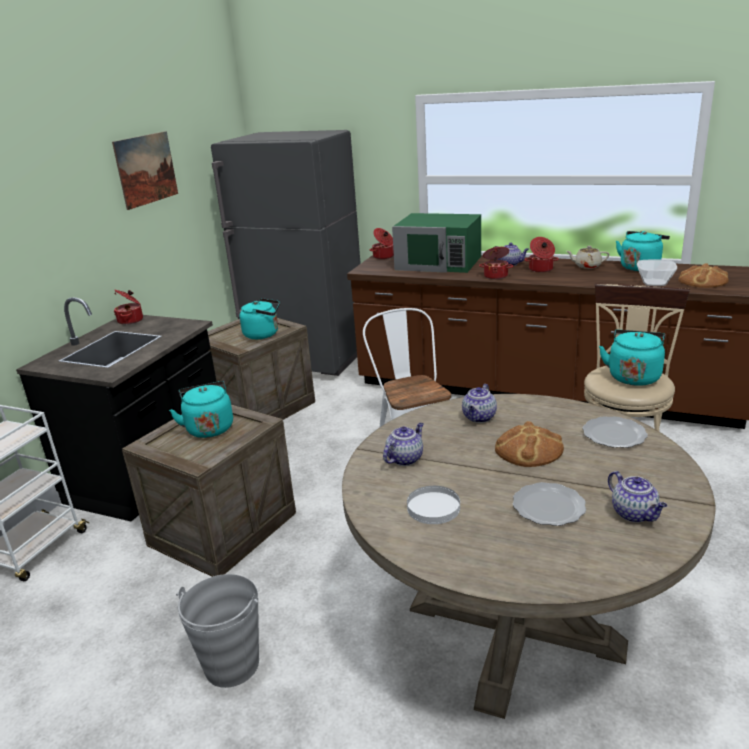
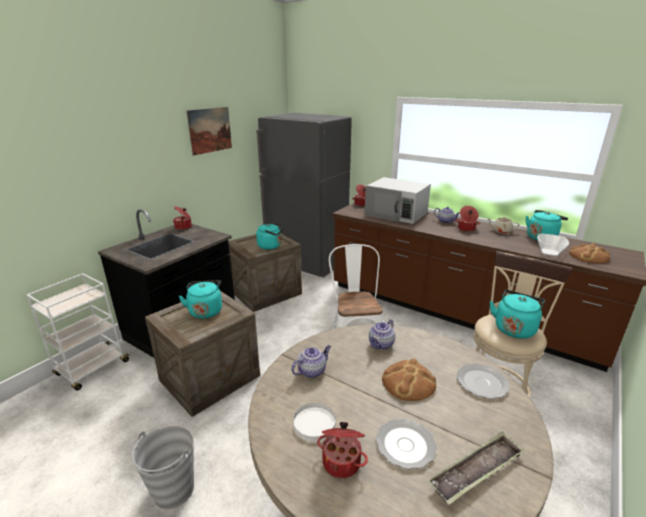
camera: 10 degrees right, 0 degrees up
(439, 263) = (396, 213): green microwave -> white microwave
(496, 276) = (432, 229): cooking pot -> cooking pot (342, 461)
(635, 514) = (476, 471): teapot -> tray

